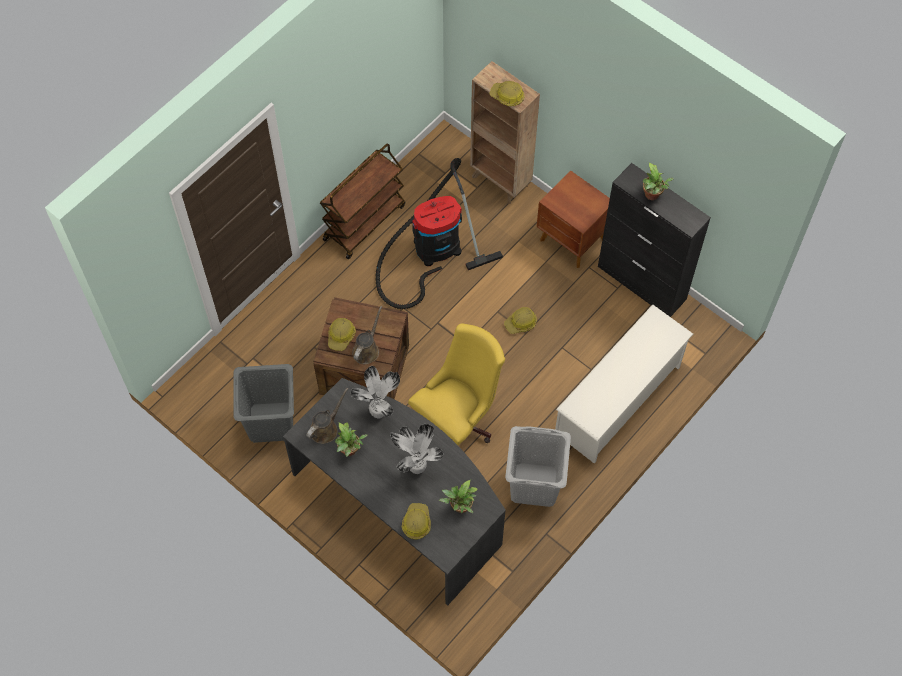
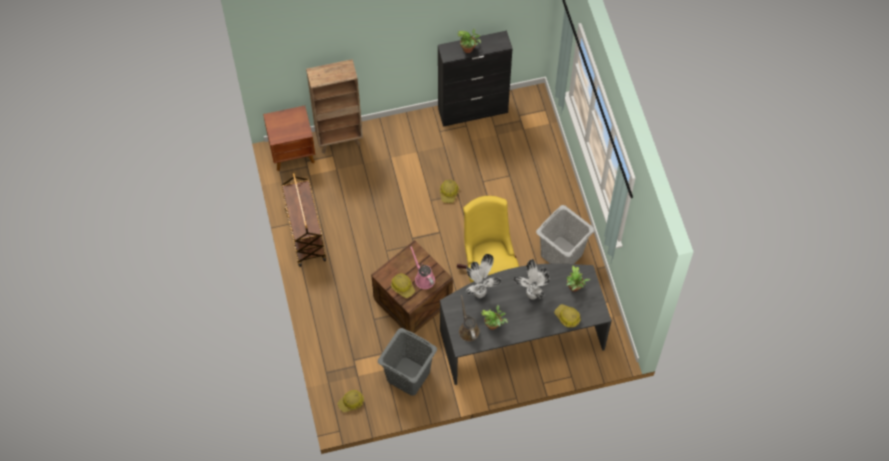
camera: 55 degrees left, 0 degrees up
(367, 349) = (423, 278): brown watering can -> pink watering can
(432, 250) = (358, 208): vacuum cleaner -> none
(507, 96) = (340, 77): hard hat -> hard hat (351, 402)
(572, 241) = (414, 128): brown nightstand -> brown nightstand (293, 153)
(618, 400) = (541, 175): white shoe rack -> none

